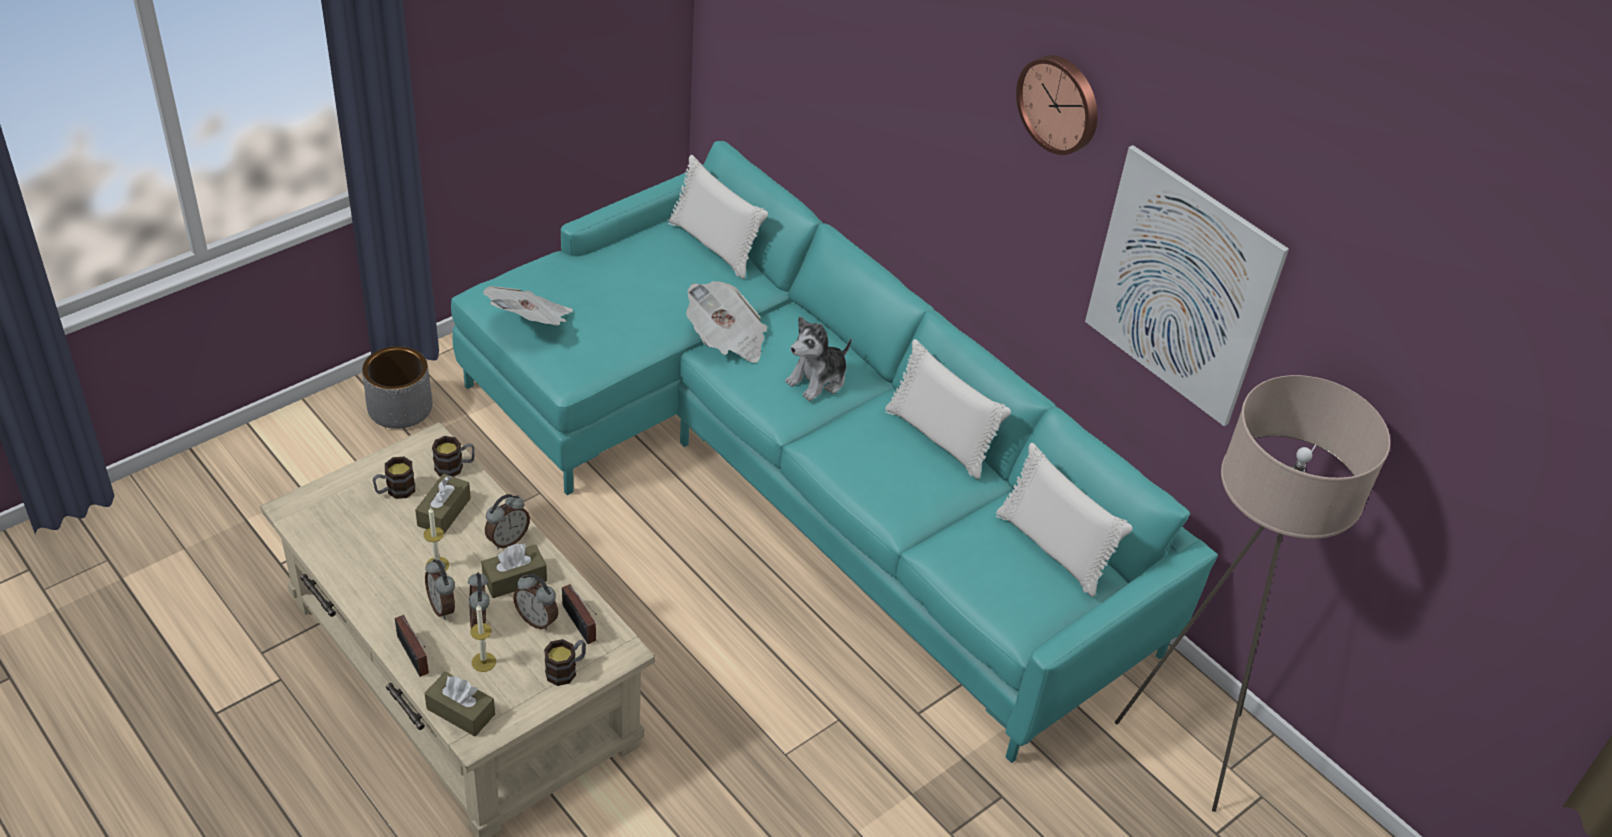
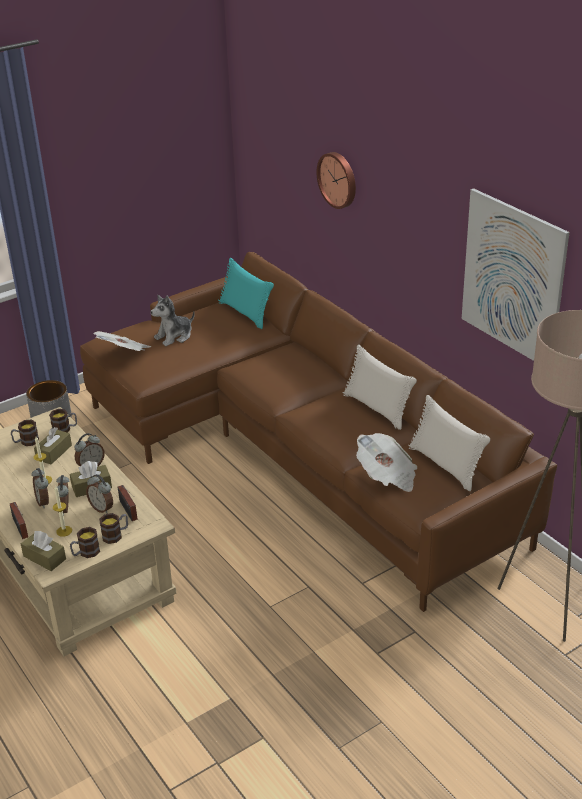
camera: 10 degrees right, 10 degrees down
(524, 703) = (85, 553): none -> mug
(715, 245) = (246, 313): white pillow -> turquoise pillow
(727, 339) = (246, 360): newspaper -> newspaper (387, 476)
(803, 476) = (301, 451): turquoise sofa -> brown sofa
(818, 380) = (302, 379): plush toy -> plush toy (174, 336)
(1060, 103) = (431, 173): wall clock -> wall clock (338, 179)

